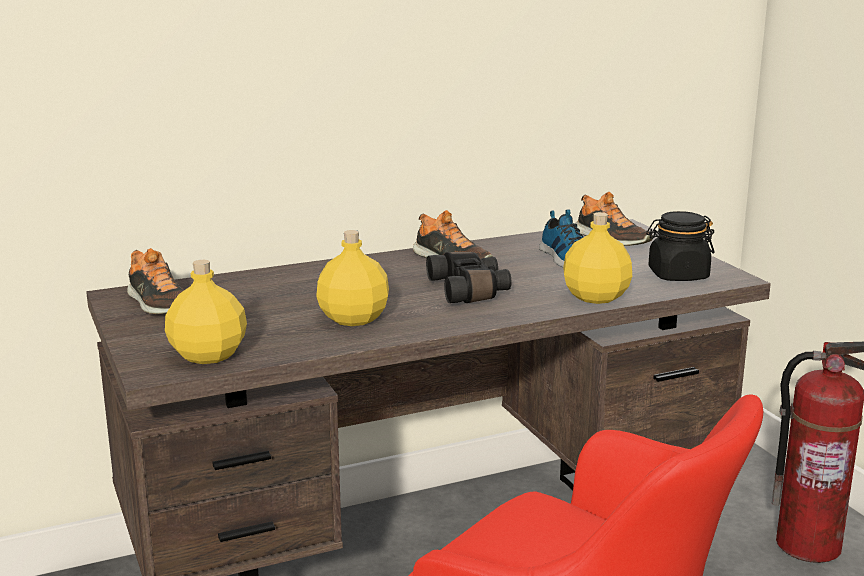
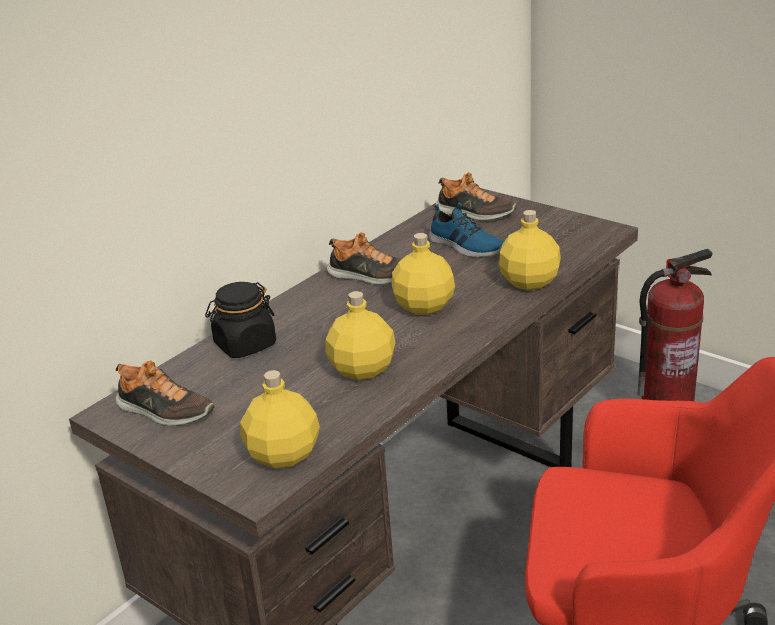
camera: 25 degrees left, 10 degrees up
(470, 291) = (425, 306): black binoculars -> yellow bottle
(677, 275) = (565, 239): black jar -> black jar (245, 345)

